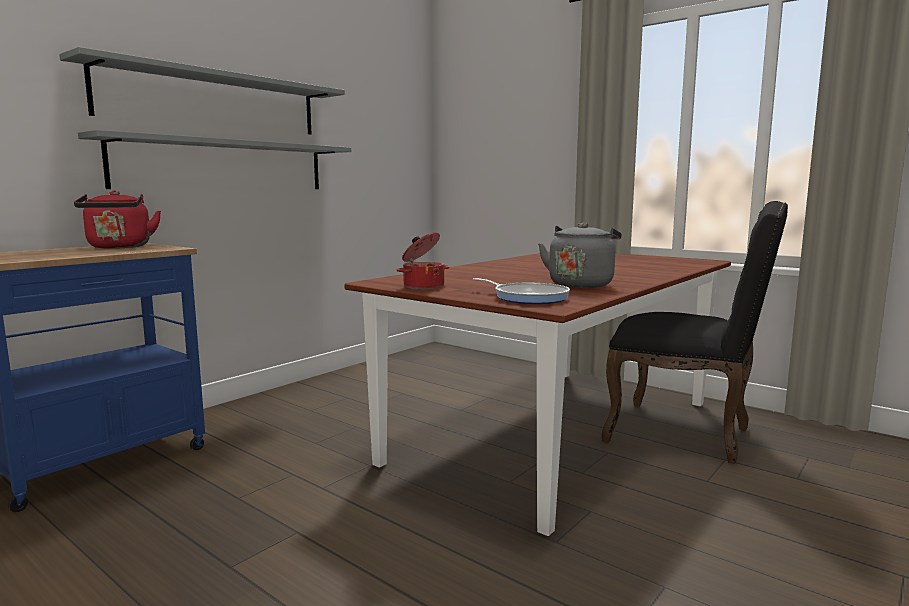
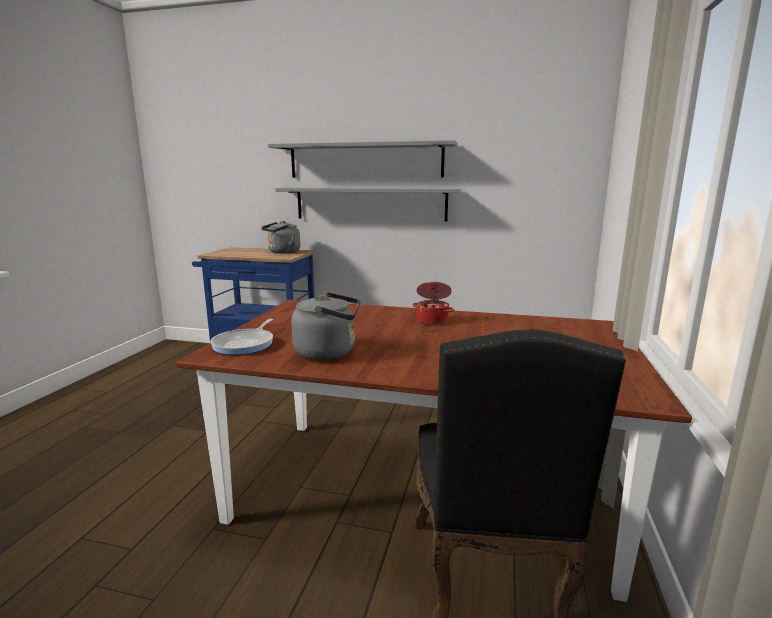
camera: 65 degrees right, 5 degrees up
(119, 247) = (282, 252): red kettle -> grey kettle
(423, 286) = (282, 315): cooking pot -> cooking pot (433, 320)

